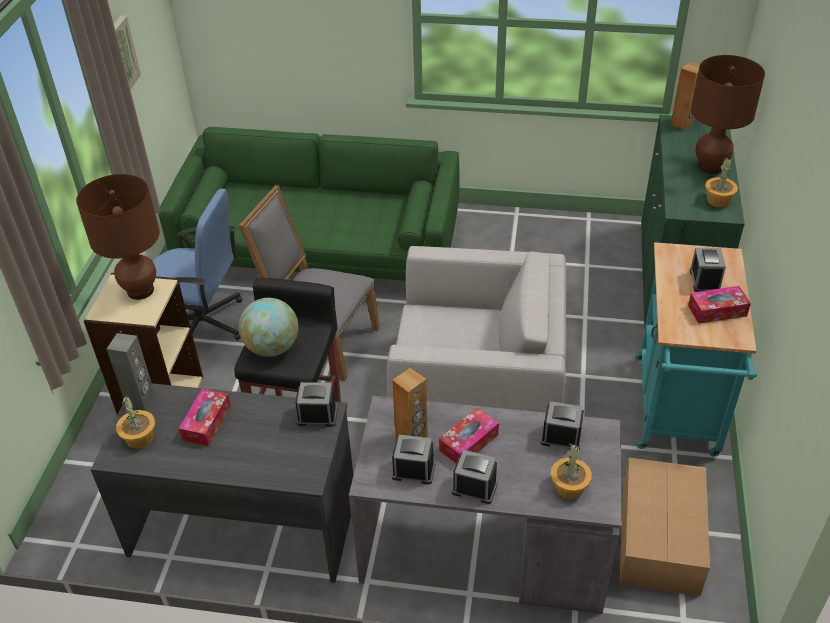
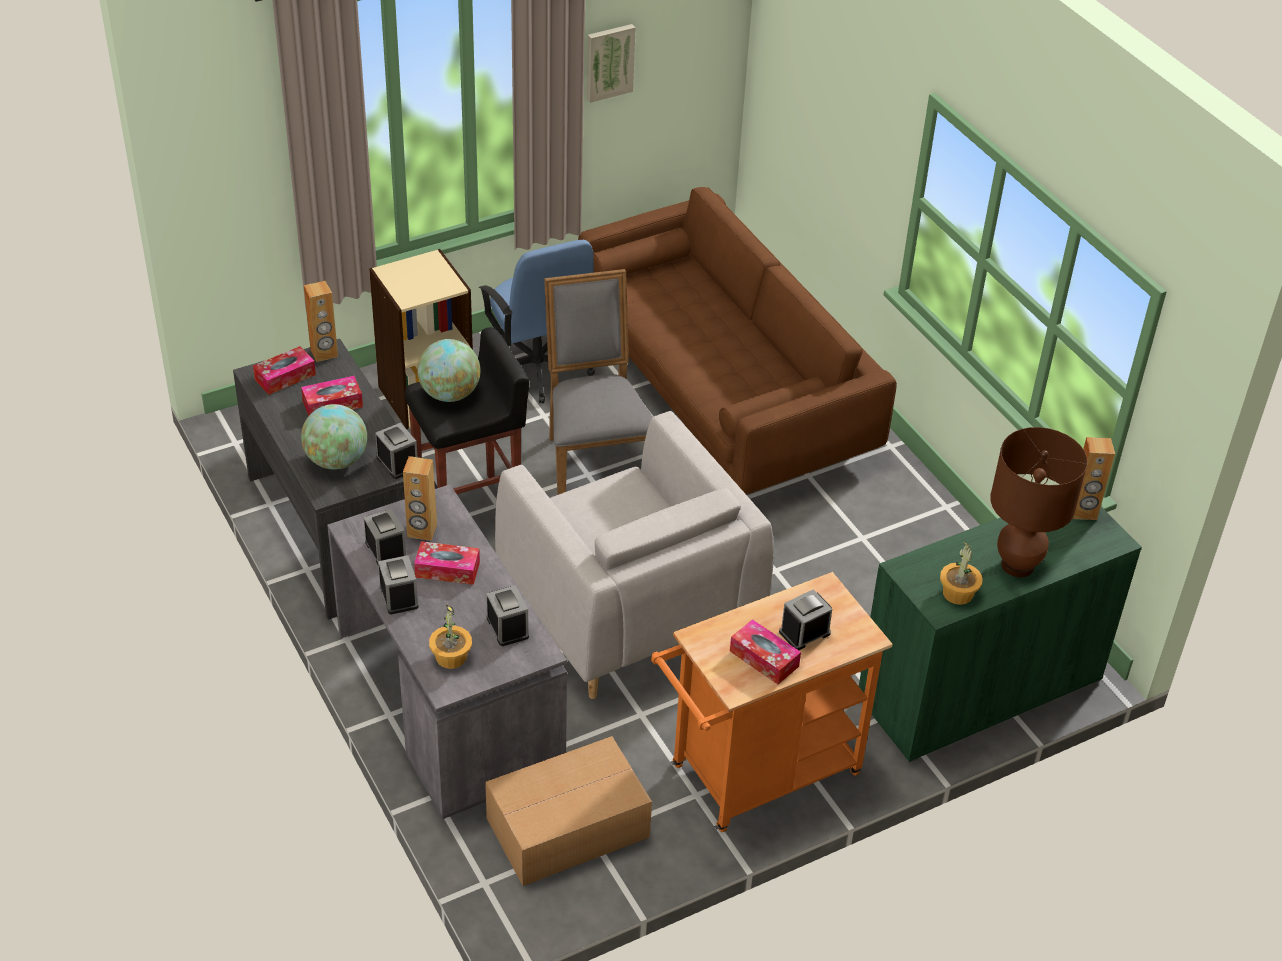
camera: 50 degrees right, 0 degrees up
(140, 290) = (434, 277): brown table lamp -> none
(140, 399) = (324, 353): grey speaker -> brown speaker
(140, 438) = (285, 377): potted plant -> tissue box
(276, 452) = (336, 460): none -> globe
(321, 248) = (723, 387): green sofa -> brown sofa
(676, 413) = (755, 775): turquoise cart -> orange cart

